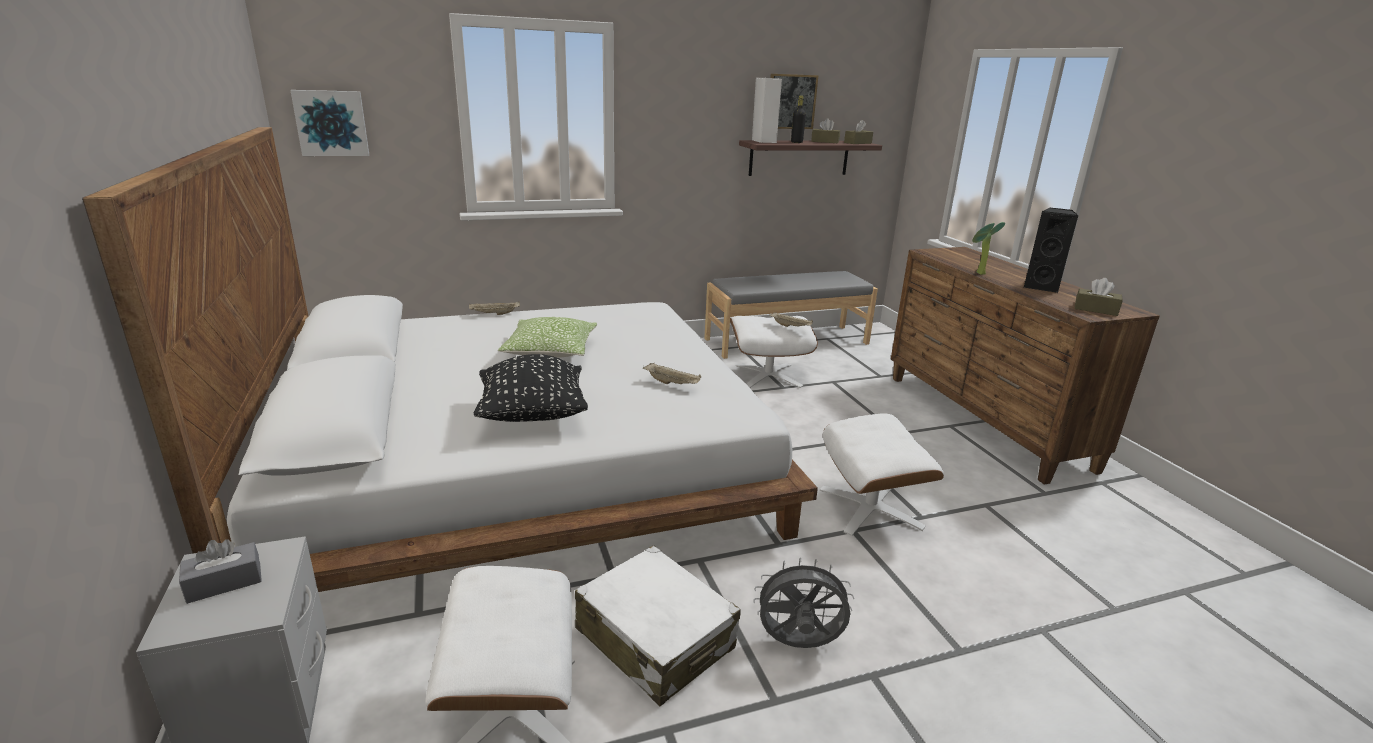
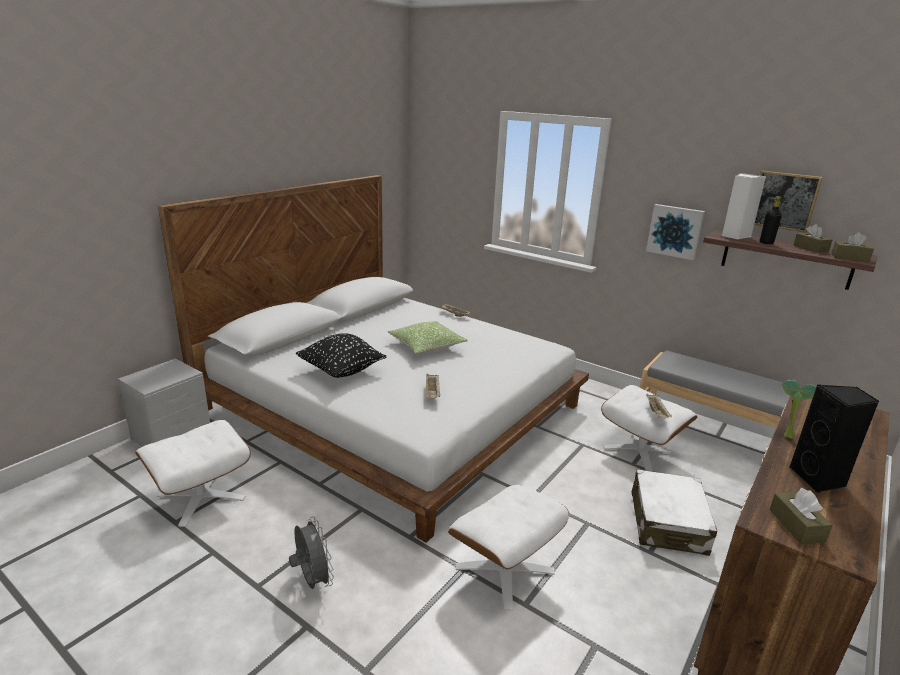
camera: 55 degrees right, 0 degrees up
(224, 583) = (162, 373): grey tissue box -> none
(331, 123) = (432, 175): picture -> picture (675, 231)
(655, 639) = (278, 520): white suitcase -> white suitcase (668, 523)

